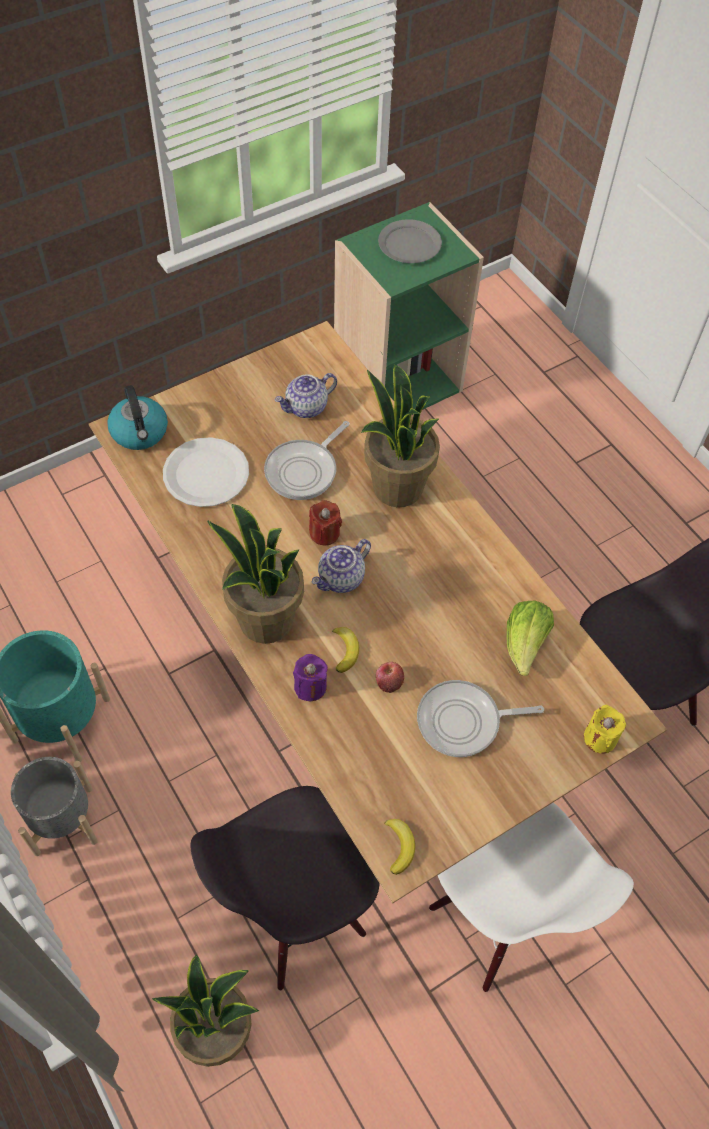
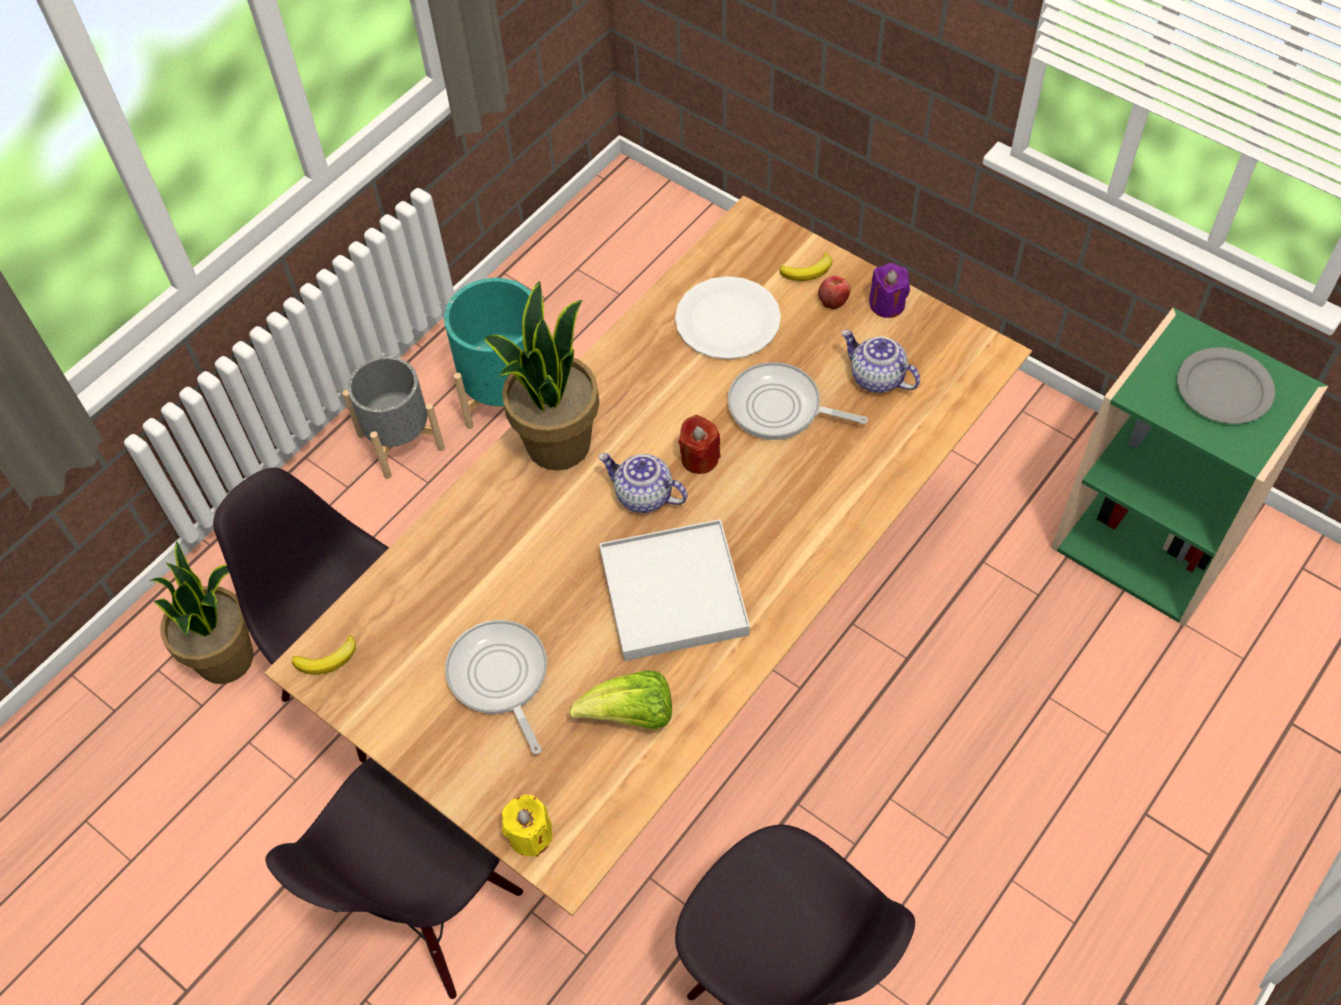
camera: 75 degrees right, 0 degrees up
(140, 432) = (754, 242): kettle -> none
(310, 686) = (490, 513): purple candle -> purple candle (887, 304)
(345, 650) = (549, 531): banana -> banana (808, 271)
(389, 682) = (524, 586): apple -> apple (833, 300)
(396, 487) = (803, 508): potted plant -> none
(435, 586) = (674, 593): none -> white tray
(504, 914) = (429, 905): white chair -> black chair

